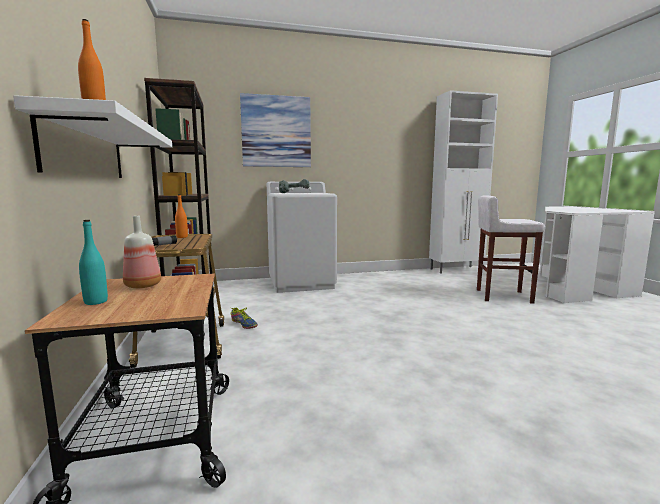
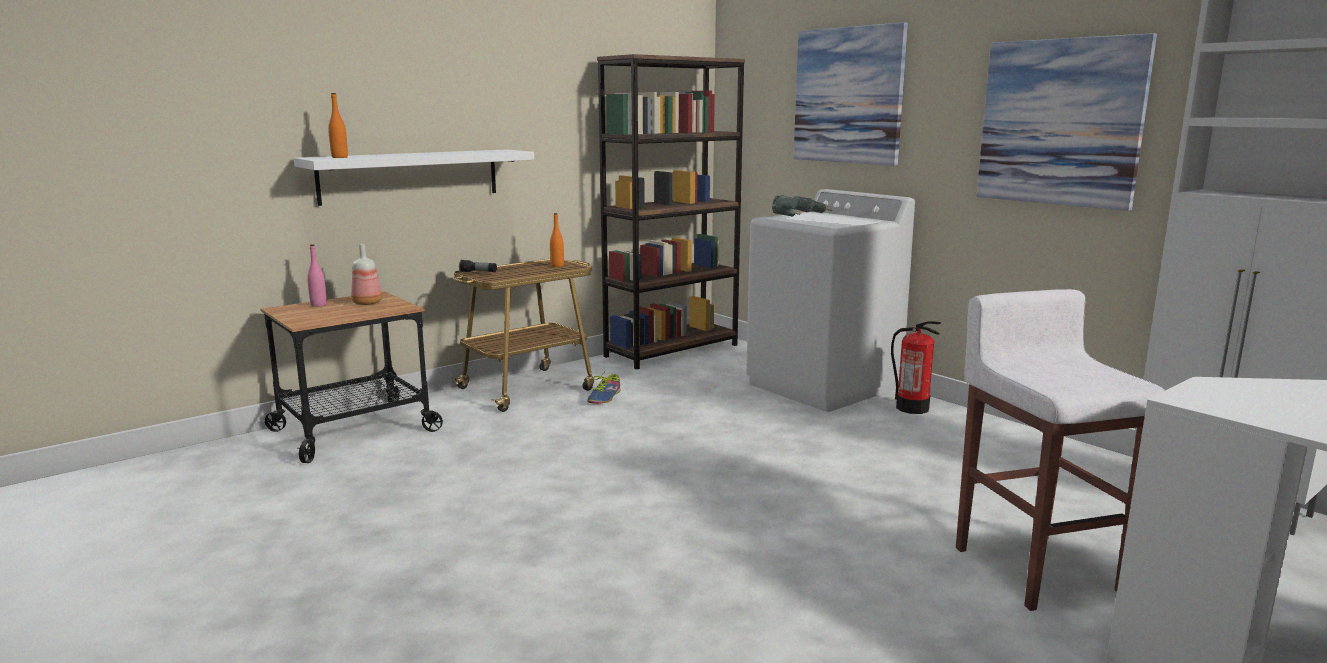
camera: 65 degrees right, 5 degrees up
(96, 302) = (318, 305): turquoise bottle -> pink bottle
(347, 278) = (912, 408): none -> fire extinguisher
(383, 146) = (1060, 122): none -> picture

